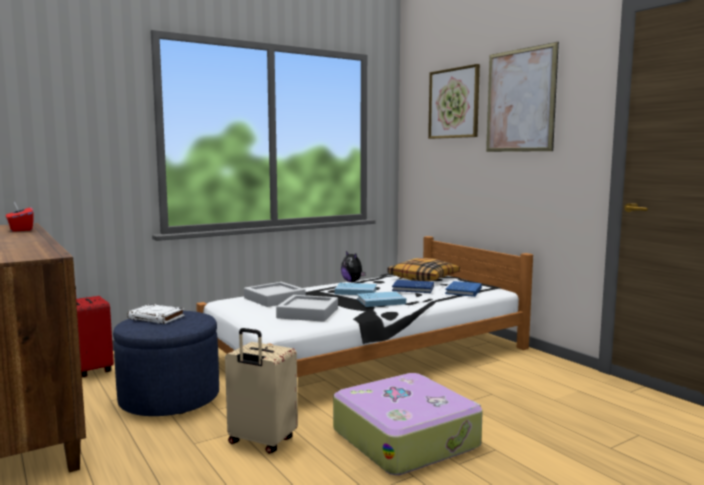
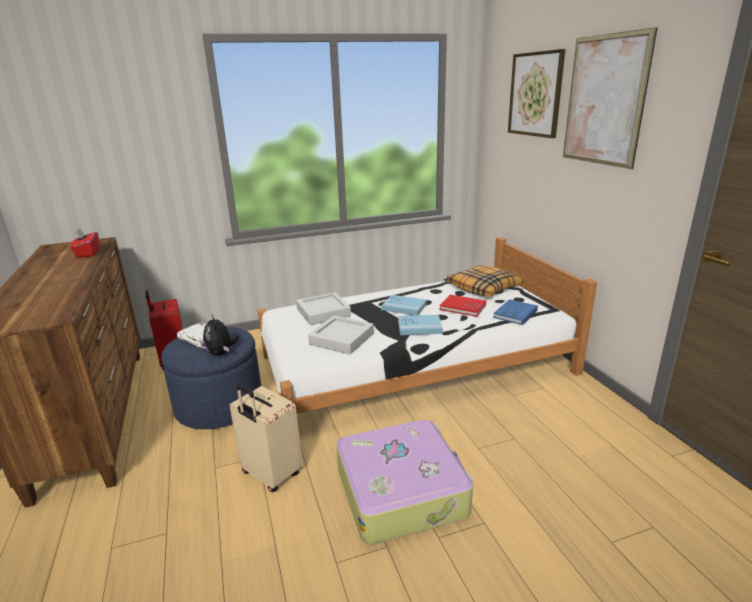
camera: 15 degrees right, 15 degrees up
(352, 281) = (411, 289): plush toy -> plush toy (221, 353)
(413, 288) = (462, 307): blue book -> red book

